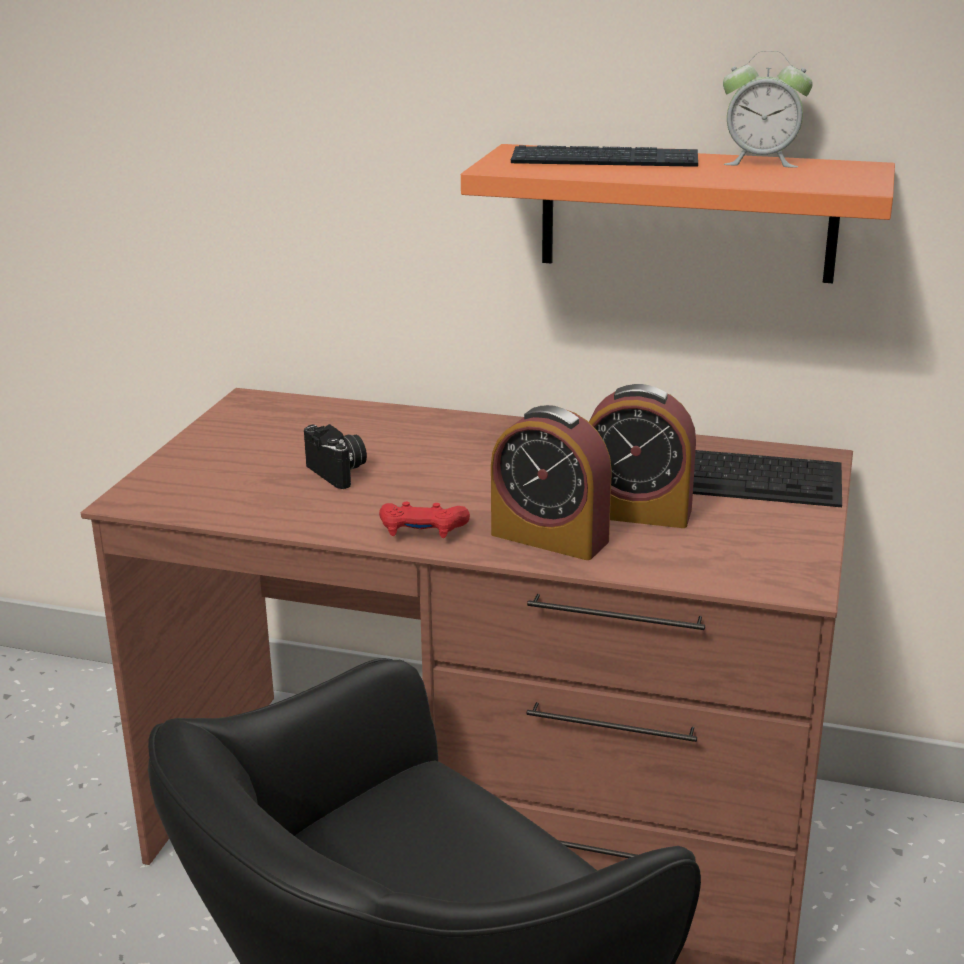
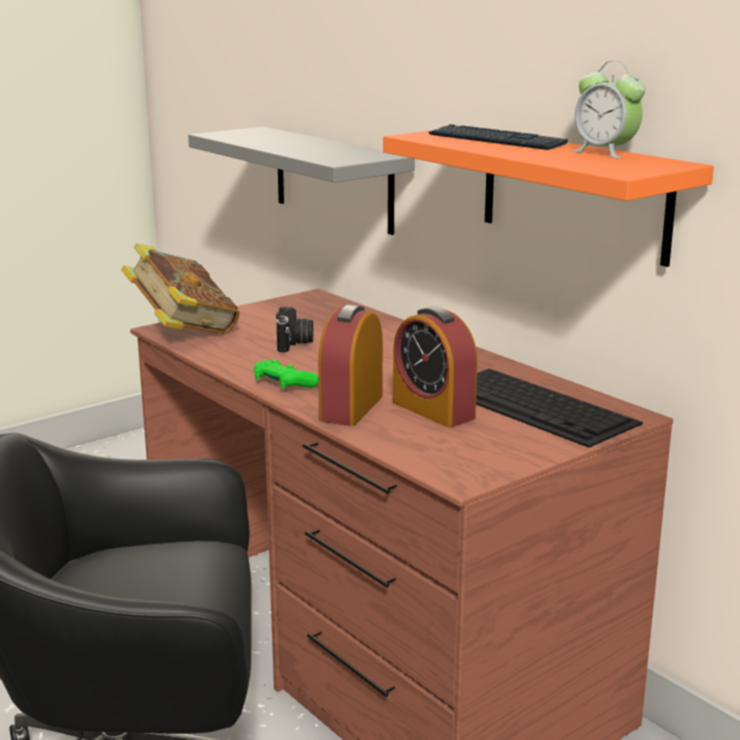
camera: 35 degrees right, 5 degrees down
(166, 495) = (183, 331): none -> book
(245, 234) = (333, 179): none -> grey shelf
(422, 531) = (283, 384): red game controller -> green game controller
(549, 538) = (351, 408): alarm clock -> alarm clock turned 45 degrees clockwise

